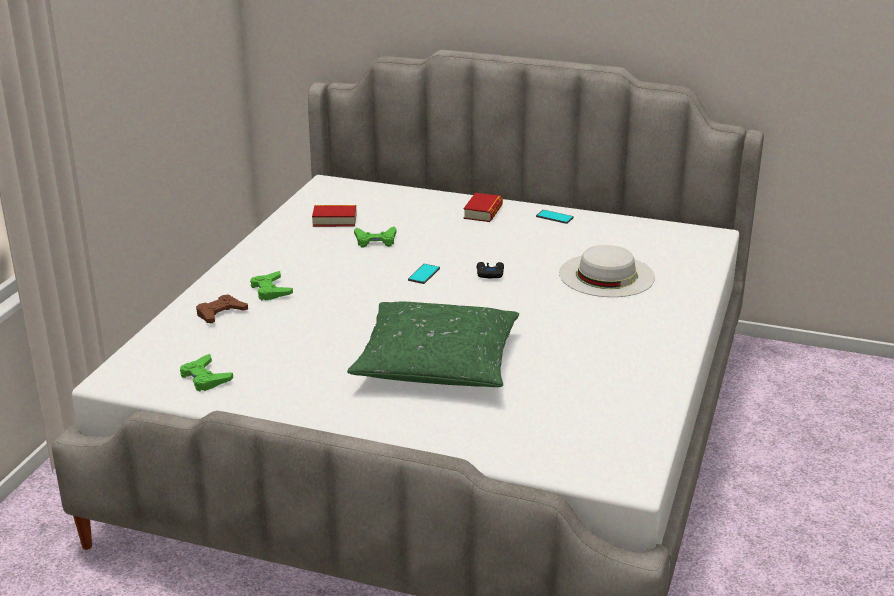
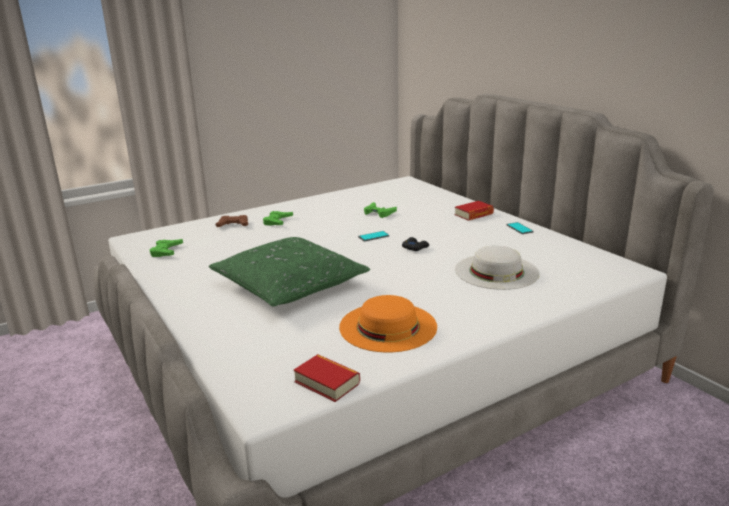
camera: 40 degrees right, 5 degrees down
(334, 220) = (376, 198): book -> book (327, 382)
(603, 367) = (388, 326): none -> orange hat

